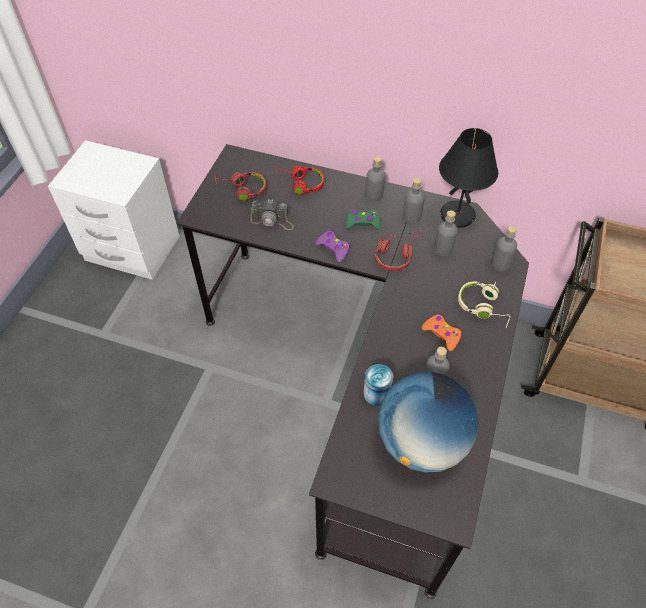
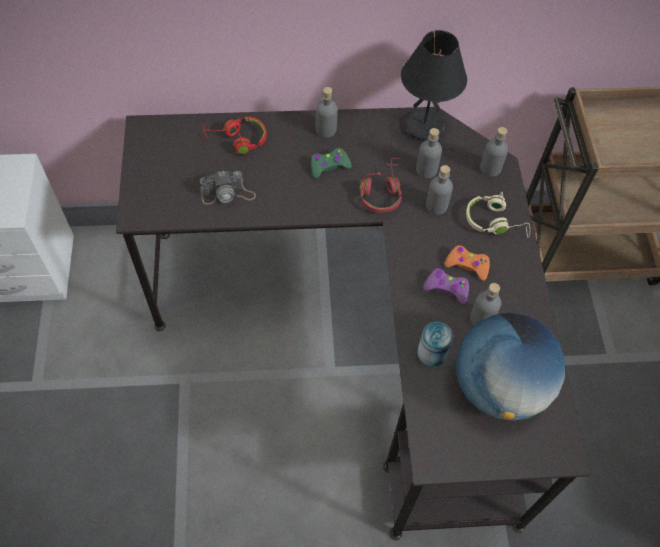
camera: 25 degrees left, 5 degrees up
(242, 190) = (174, 167): red headphones -> none
(333, 248) = (311, 206): purple game controller -> purple game controller (446, 288)
(411, 216) = (377, 143): grey bottle -> grey bottle (436, 205)

